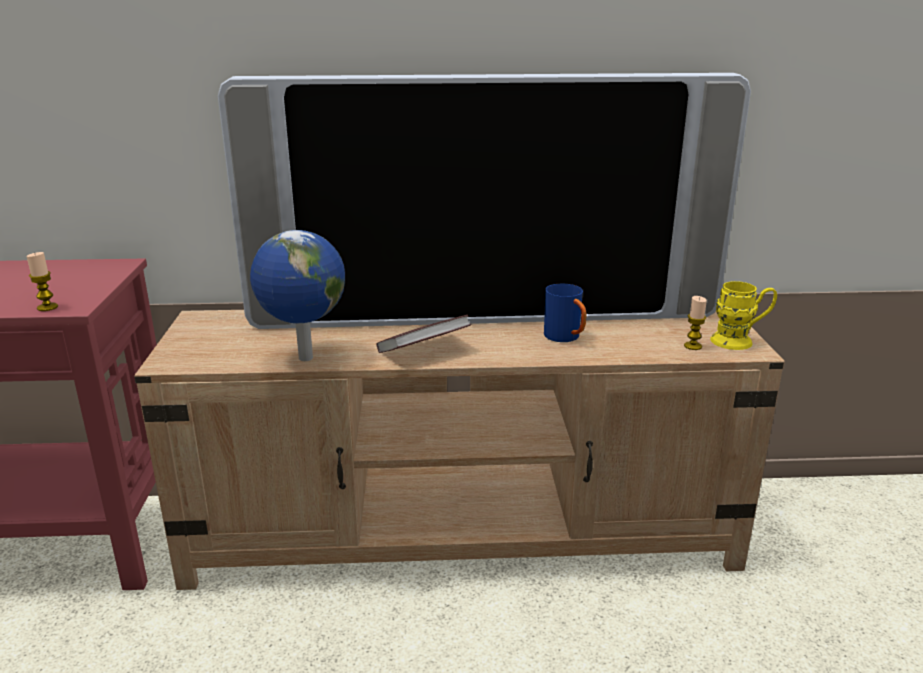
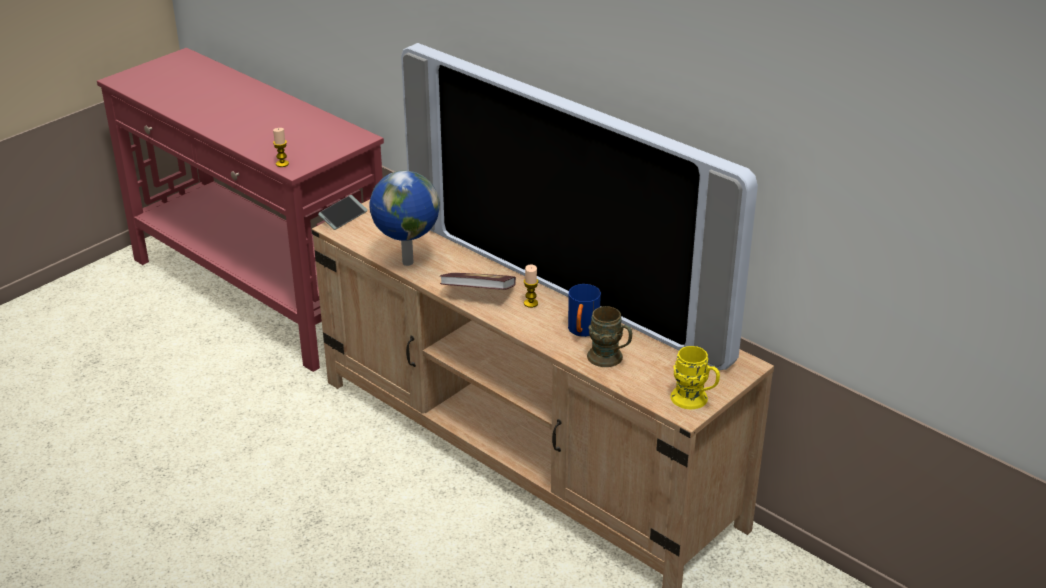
camera: 45 degrees right, 10 degrees up
(160, 352) = (343, 217): none -> phone
(627, 345) = (610, 359): none -> brown mug
(692, 346) = (652, 385): candle -> candle (530, 303)

